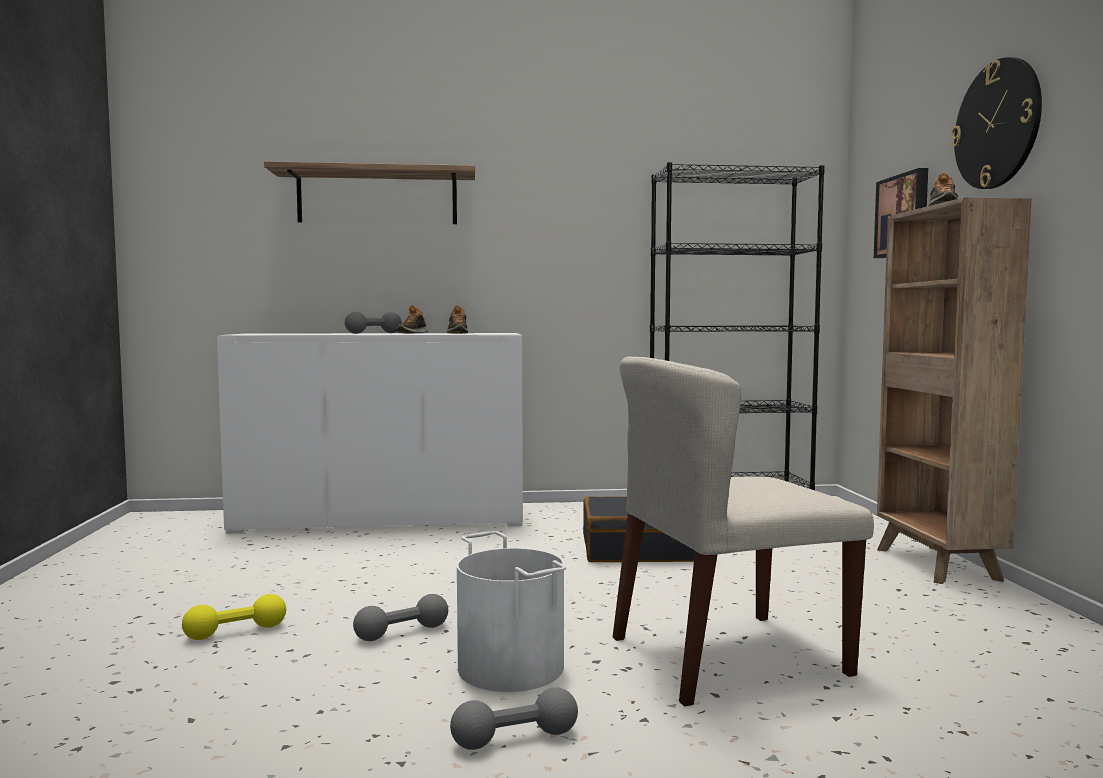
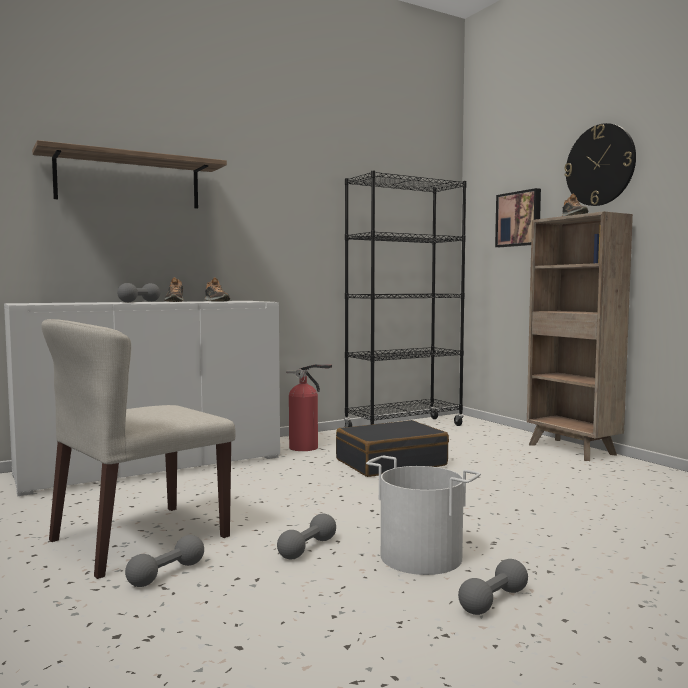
camera: 25 degrees left, 0 degrees up
(236, 632) = (166, 574): yellow dumbbell -> grey dumbbell
(569, 519) = (306, 448): none -> fire extinguisher
(727, 656) = (539, 523): beige chair -> beige chair (139, 539)

